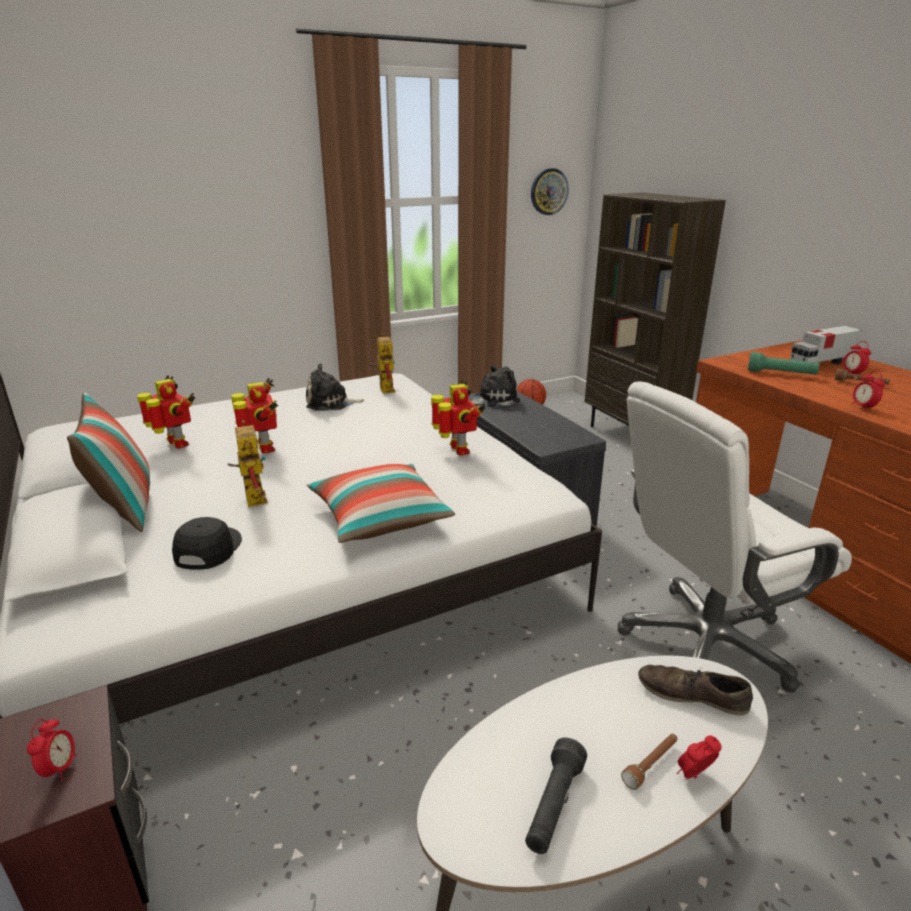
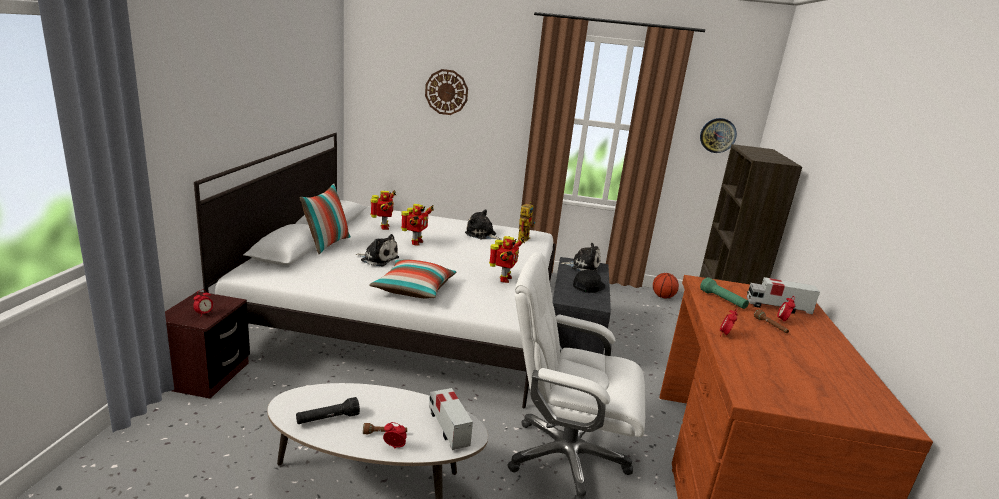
camera: 35 degrees right, 5 degrees down
(168, 188) = (446, 92): none -> wall clock
(208, 549) = (331, 270): black cap -> black cap (588, 286)
(252, 496) = (378, 259): toy robot -> plush toy
(691, 694) = (448, 427): brown shoe -> toy truck

